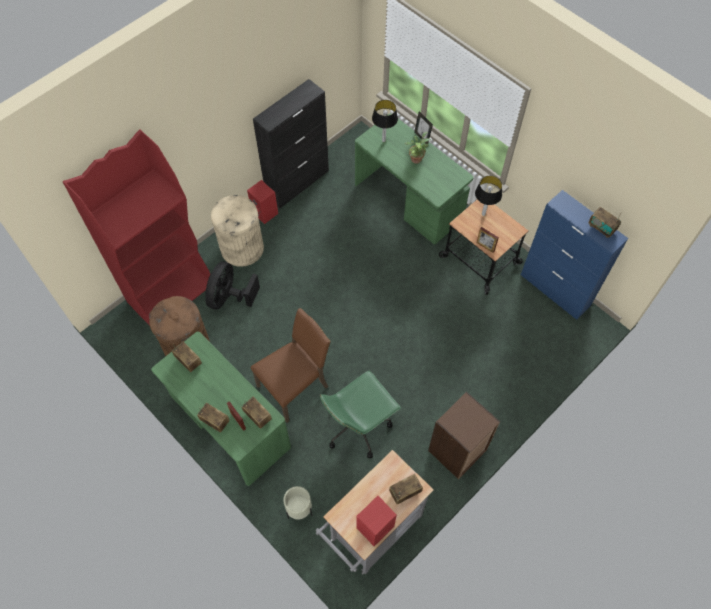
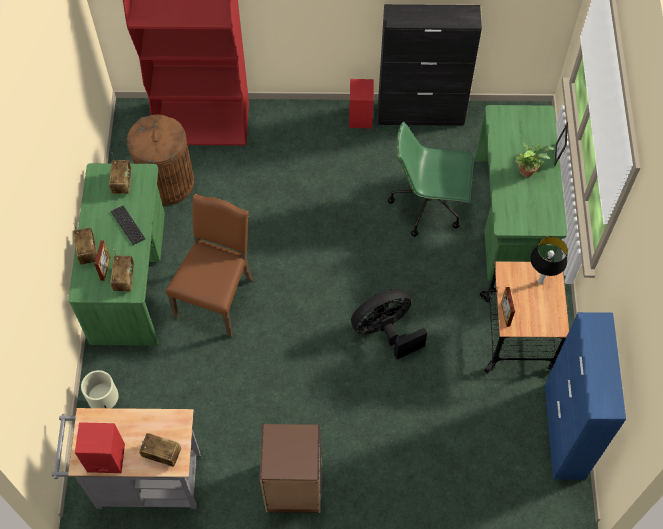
camera: 45 degrees right, 0 degrees up
(222, 383) = (128, 225): none -> keyboard
(229, 297) = (247, 169): black fan -> black fan (386, 331)
(242, 248) = (305, 134): beige trash can -> none
(295, 386) = (217, 296): brown chair -> brown chair turned 75 degrees counterclockwise
(358, 425) = (232, 381): green office chair -> green office chair (429, 205)
(384, 140) = (515, 128): table lamp -> none
(601, 228) = (609, 384): radio -> none

